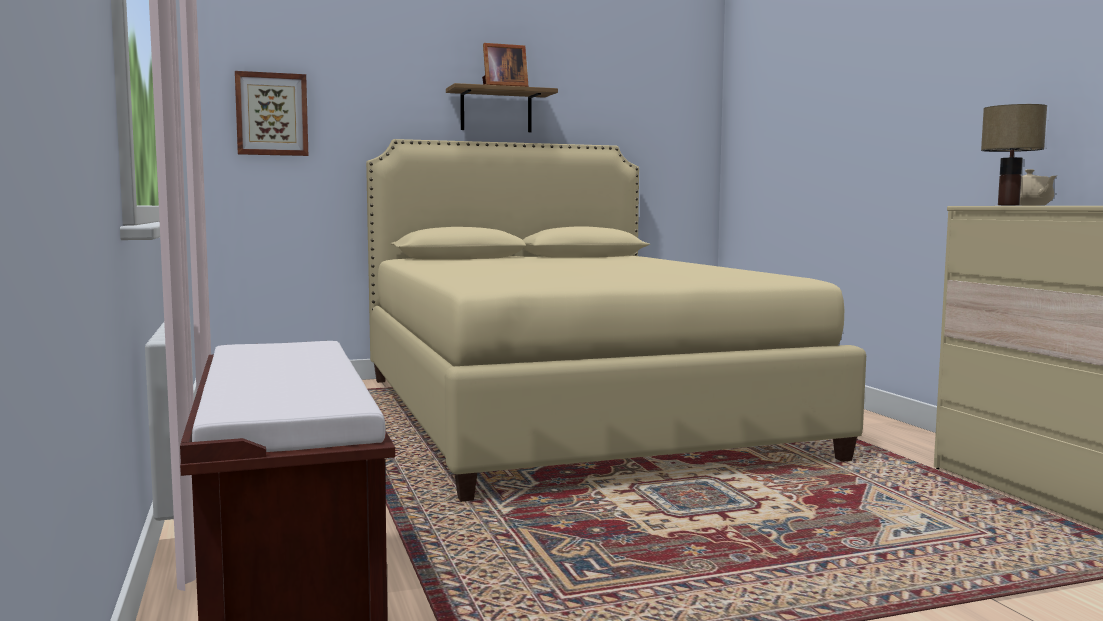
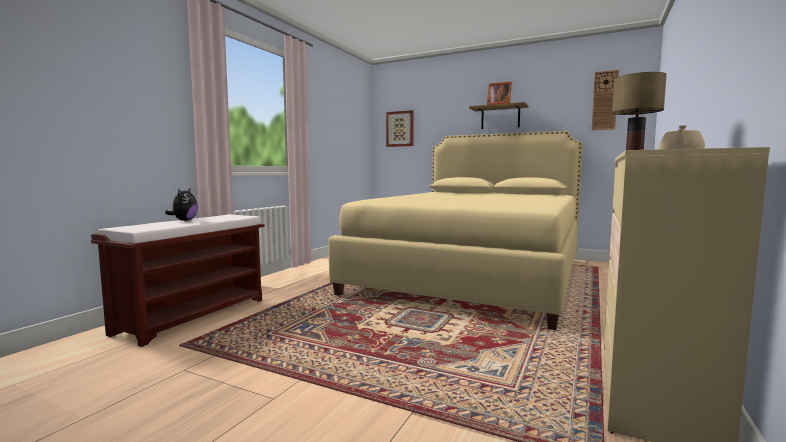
camera: 45 degrees right, 0 degrees up
(255, 372) = (184, 220): none -> plush toy
(658, 100) = (604, 100): none -> wall clock

